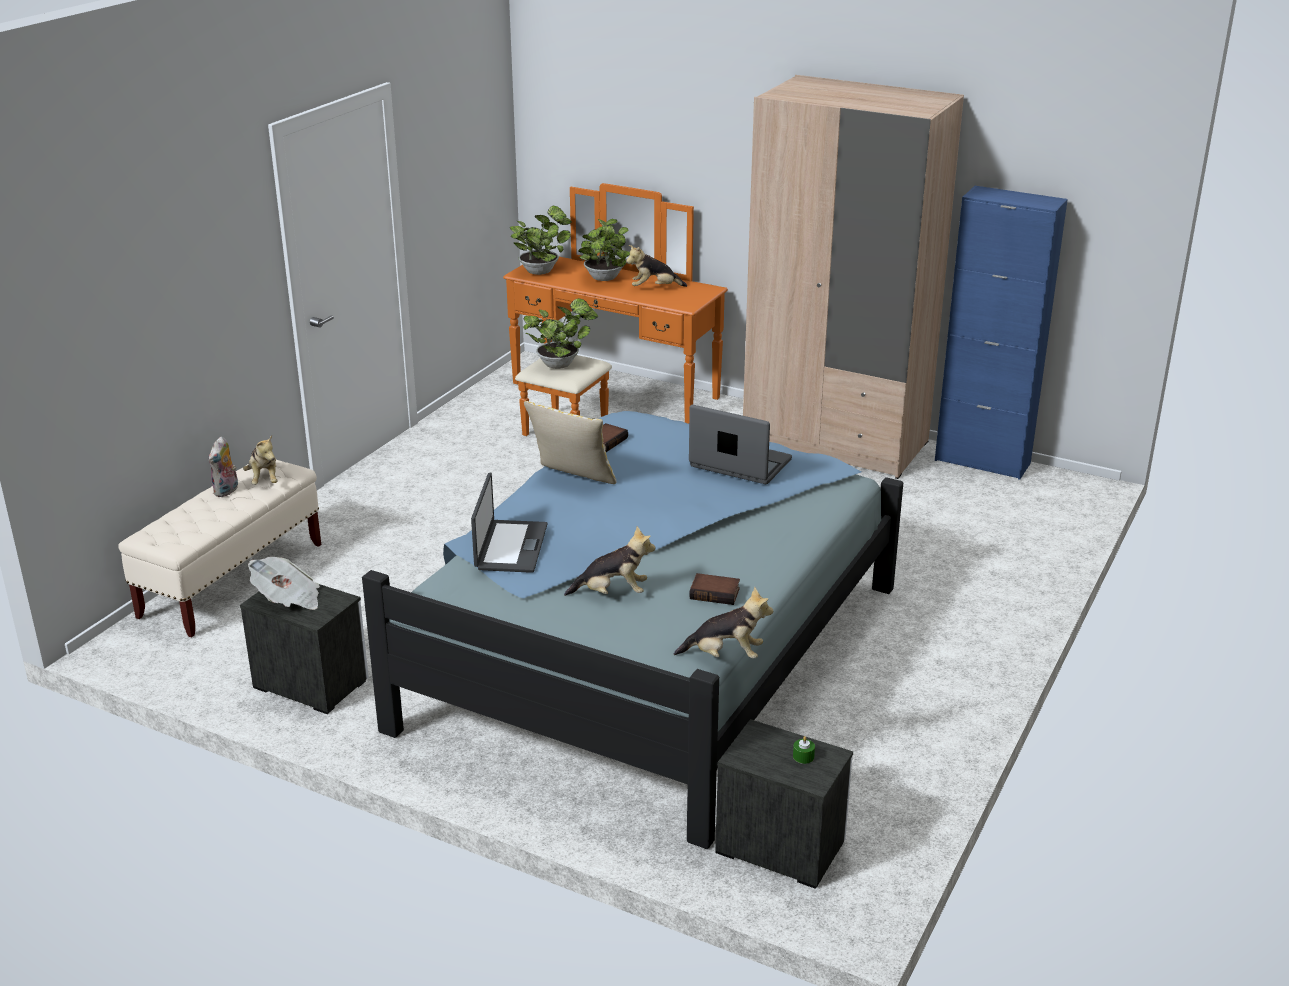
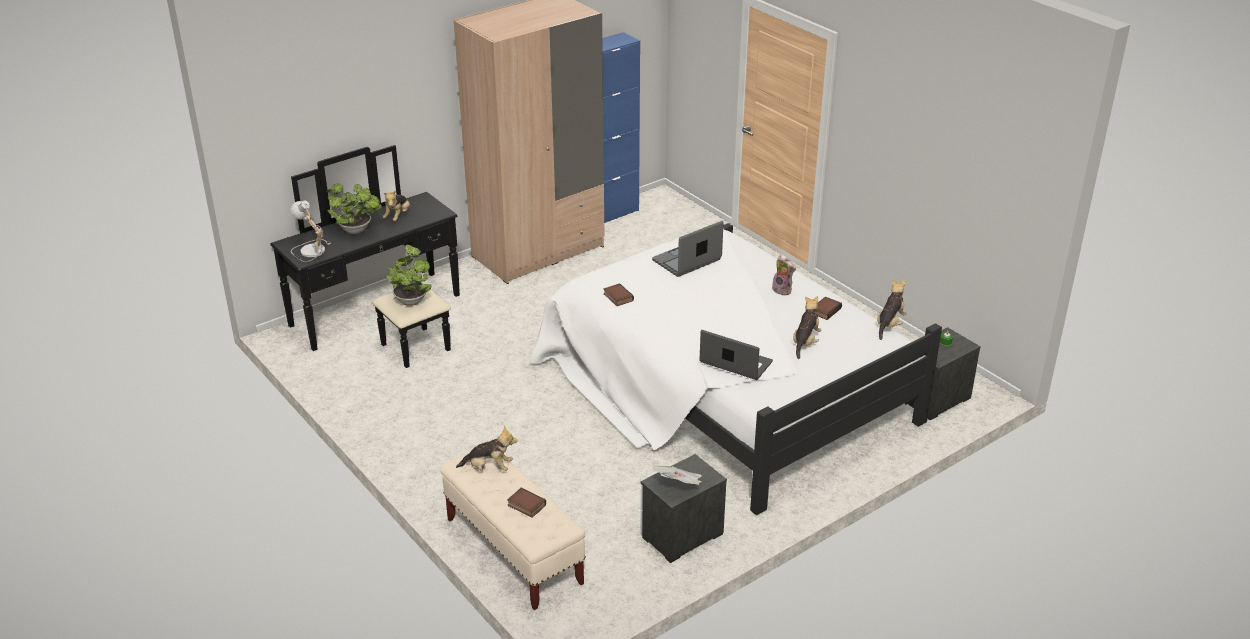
camera: 65 degrees left, 5 degrees up
(203, 514) = (525, 505): none -> book
(227, 491) = (494, 489): plush toy -> plush toy (783, 290)
(541, 271) = (309, 251): potted plant -> table lamp
(572, 480) = (662, 321): pillow -> none
(605, 399) = (385, 318): orange dresser -> black dresser
(645, 644) = (724, 389): blue bed -> white bed

